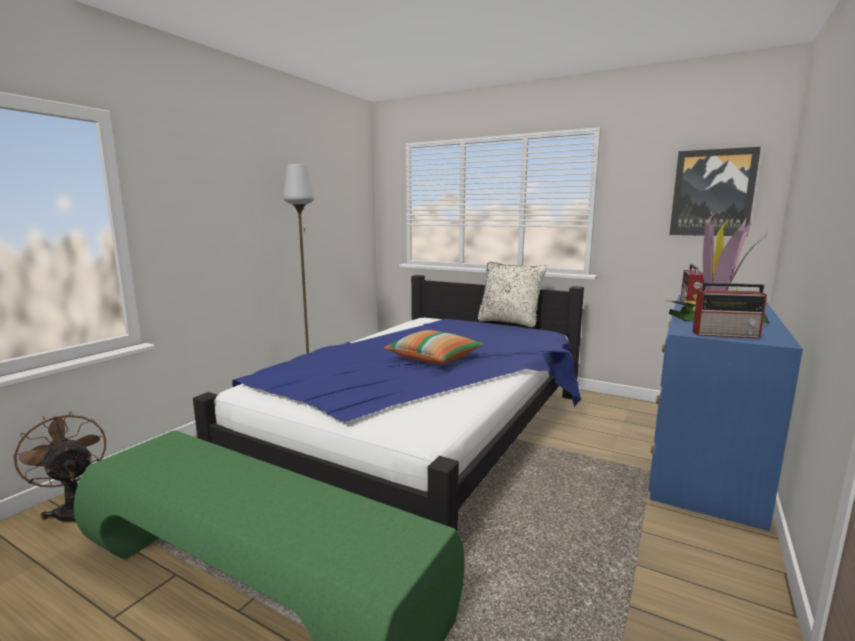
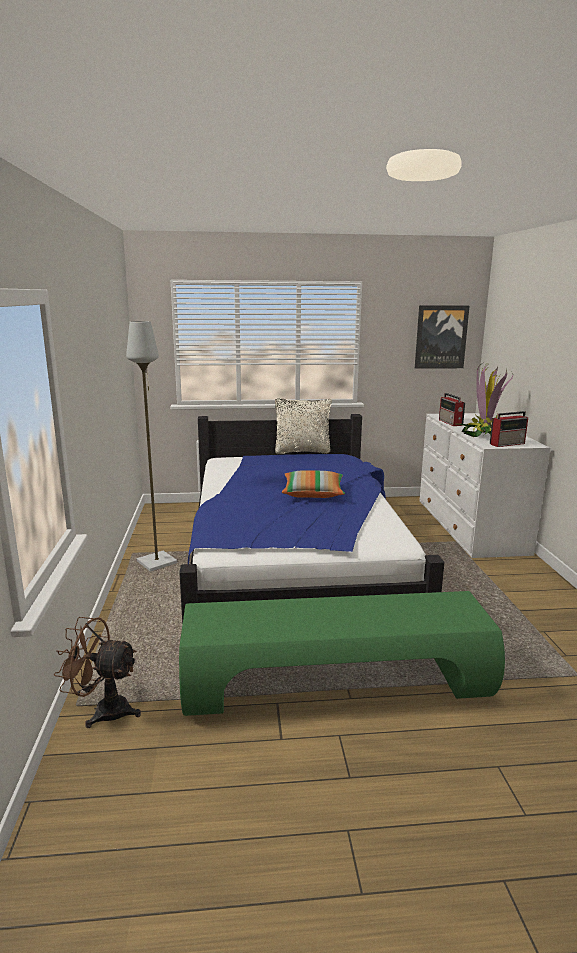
camera: 35 degrees left, 5 degrees up
(704, 457) = (470, 525): blue dresser -> white dresser

